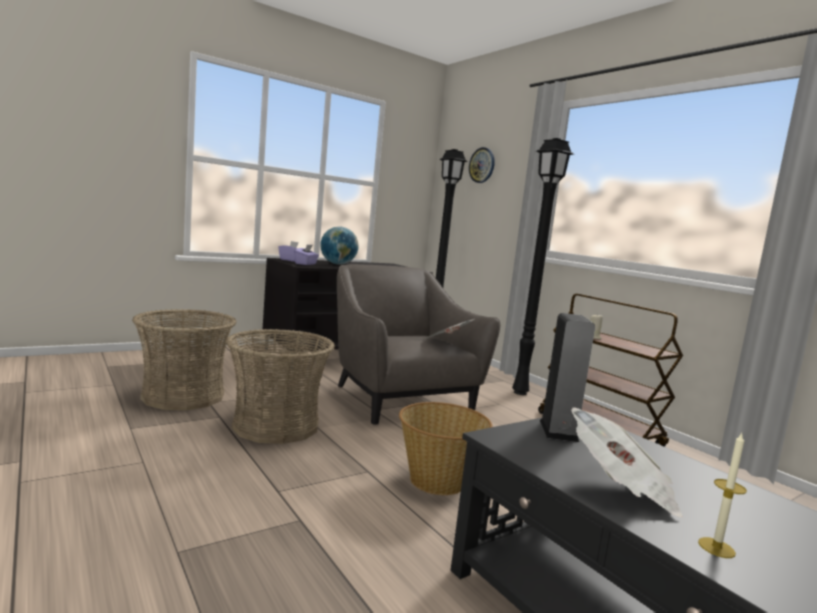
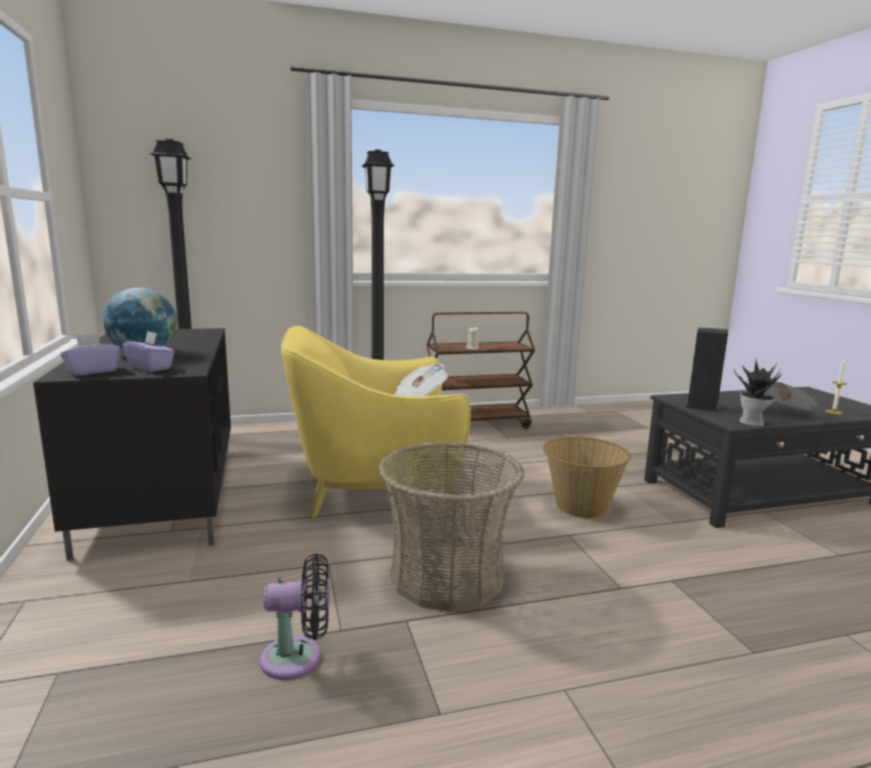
camera: 70 degrees left, 5 degrees up
(183, 396) = (298, 658): basket -> black fan
(400, 398) = (374, 487): grey armchair -> yellow armchair
(482, 165) = (201, 164): wall clock -> none
(516, 451) = (752, 423): none -> potted plant

